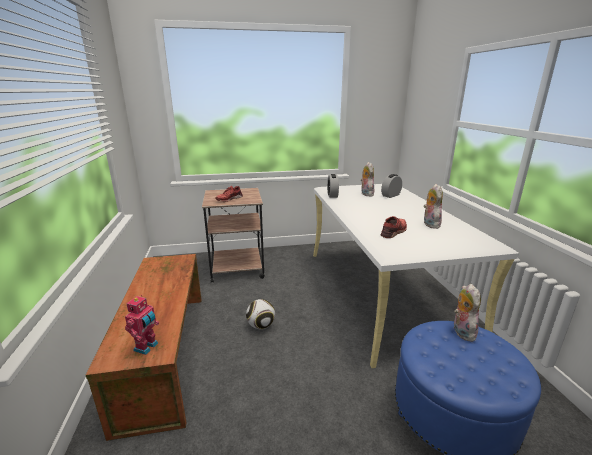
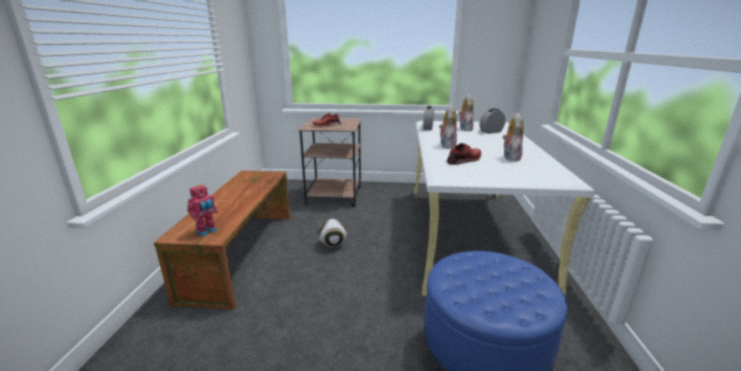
camera: 15 degrees right, 0 degrees up
(461, 331) = (504, 262): plush toy -> plush toy (447, 145)

